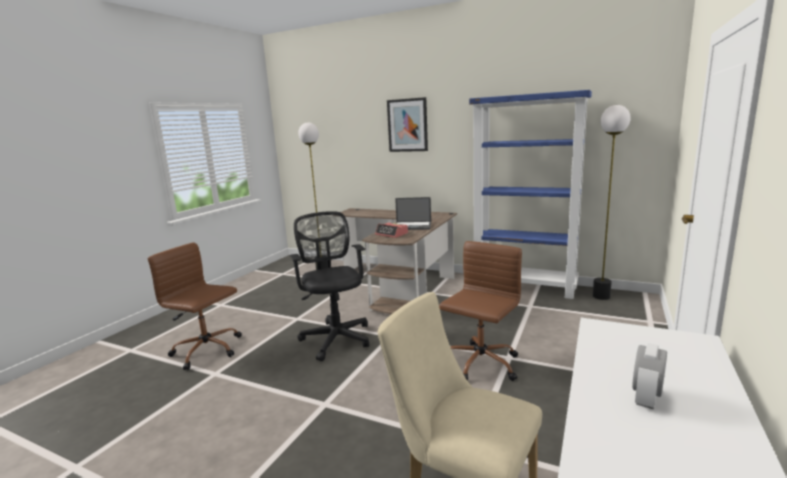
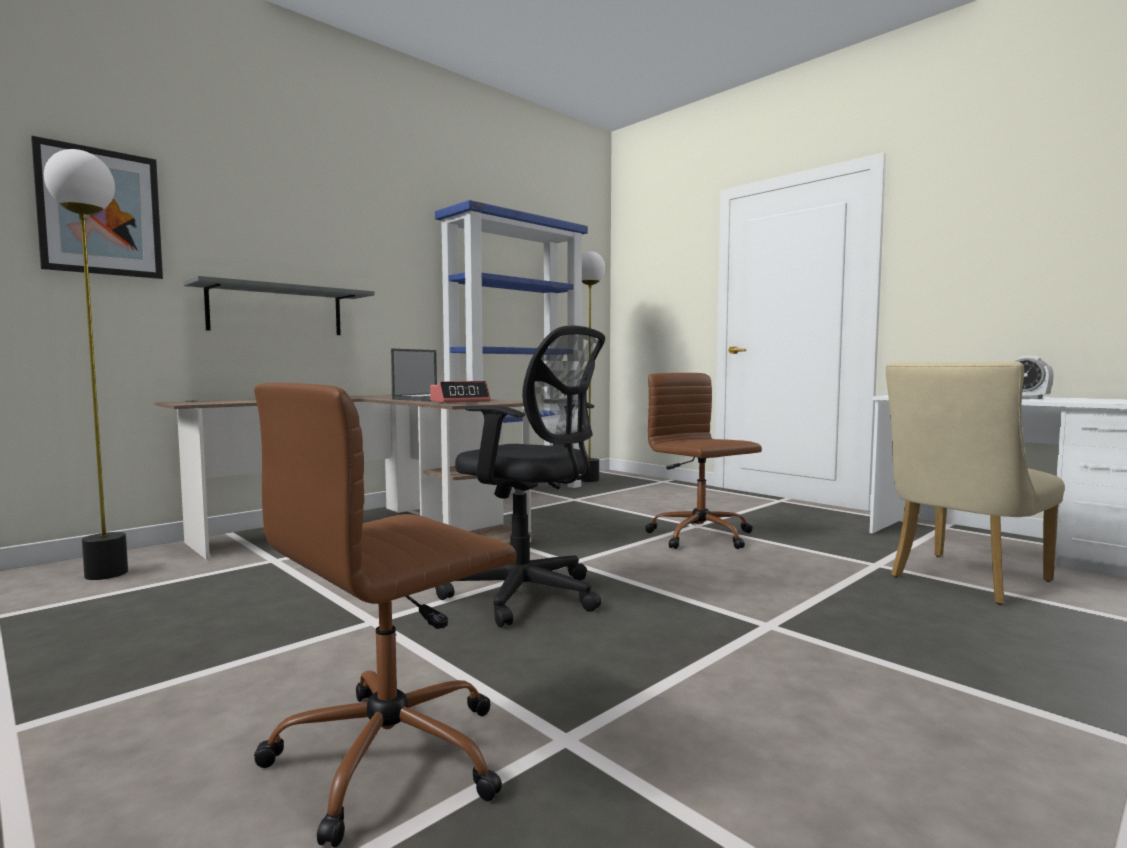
camera: 70 degrees left, 10 degrees down
(336, 337) = (527, 596): black office chair -> black office chair turned 150 degrees counterclockwise
(394, 168) = (276, 310): none -> grey shelf
(407, 125) = (307, 227): picture -> picture (100, 212)

